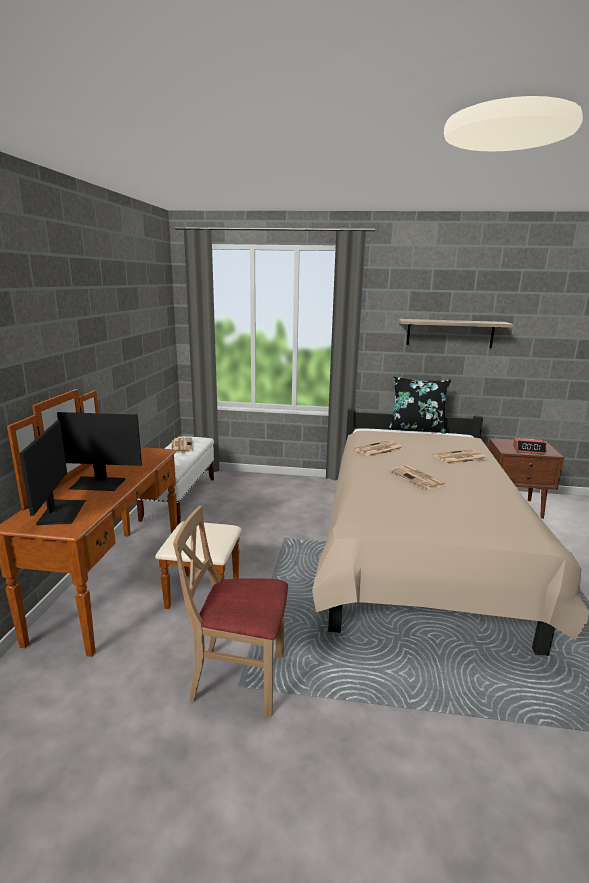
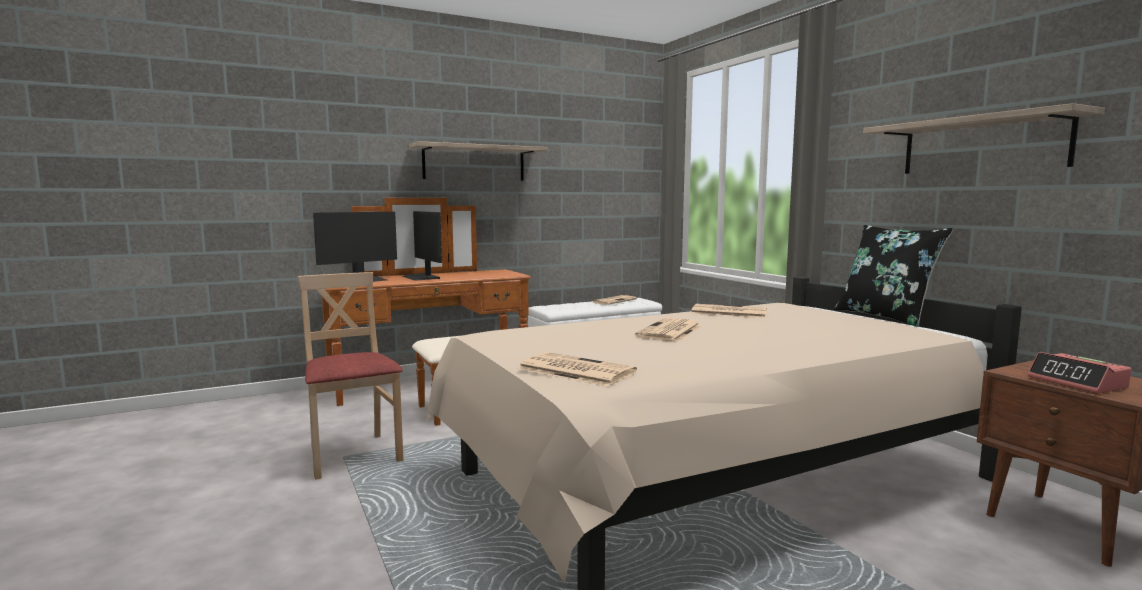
camera: 55 degrees right, 10 degrees down
(85, 344) = (474, 163): none -> shelf
(459, 458) = (811, 336): newspaper -> newspaper (574, 370)

